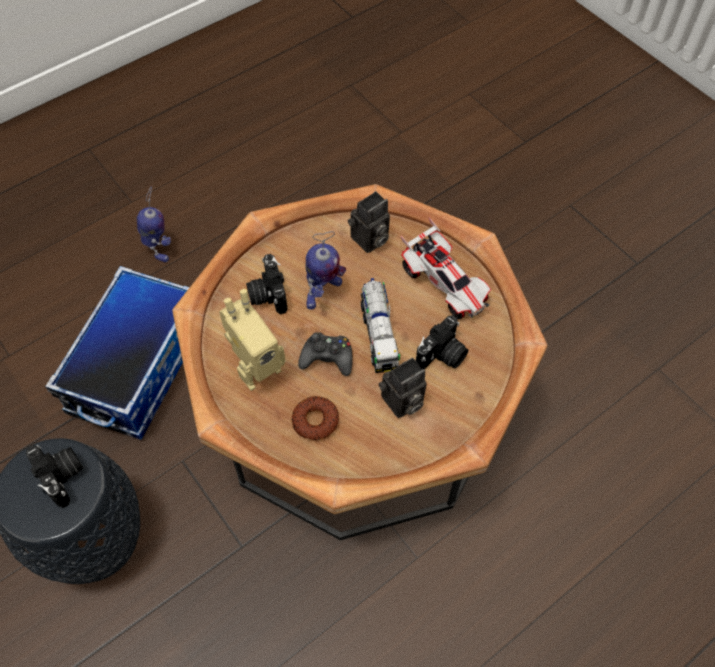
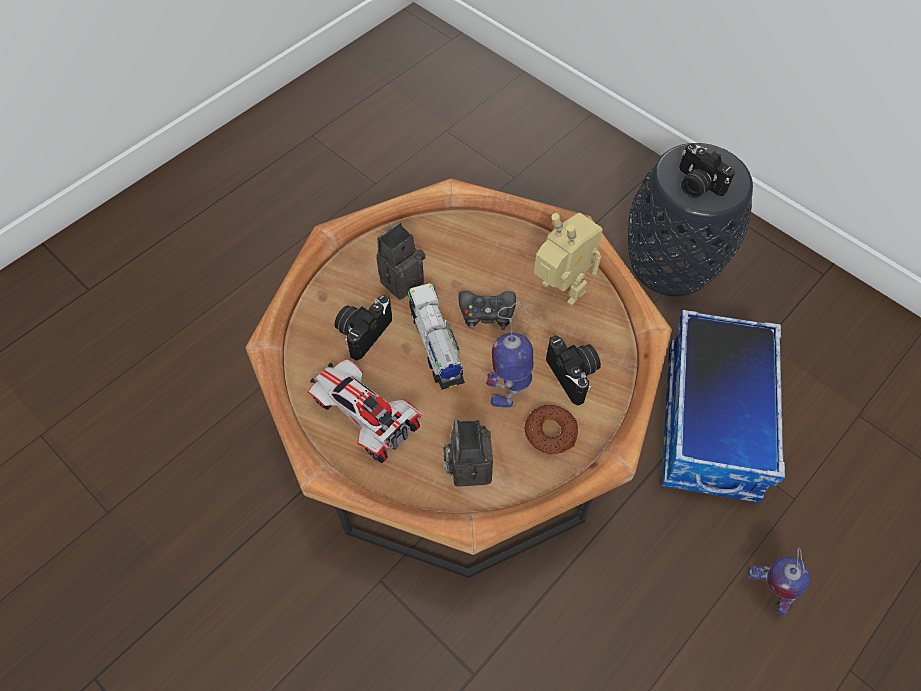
camera: 170 degrees right, 0 degrees up
(256, 368) = (559, 292): toy robot -> toy robot turned 90 degrees clockwise
(315, 421) = (484, 252): donut -> donut (550, 432)
(369, 241) = (467, 466): camera -> camera turned 45 degrees counterclockwise

